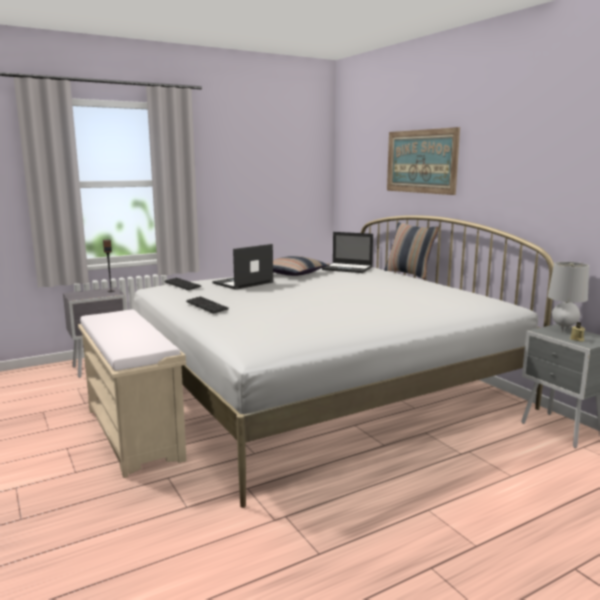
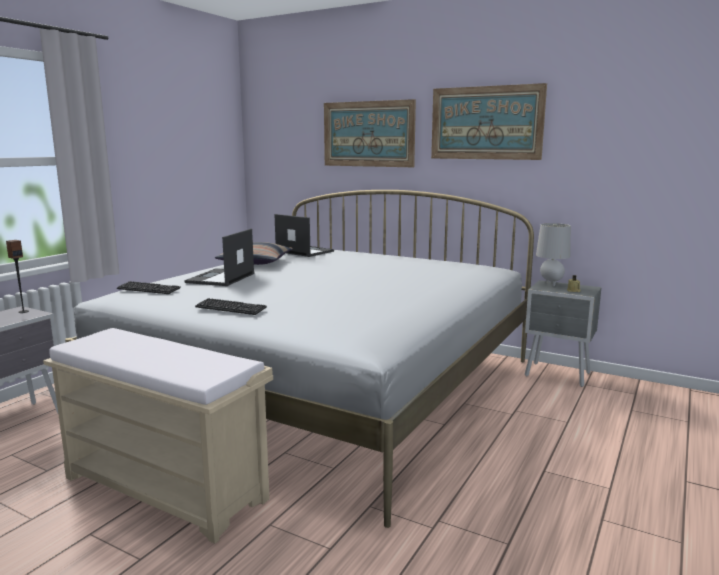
camera: 30 degrees left, 0 degrees up
(348, 268) = (303, 251): laptop -> laptop turned 135 degrees counterclockwise
(409, 274) = (367, 251): pillow -> none
(519, 151) = (486, 123): none -> picture

